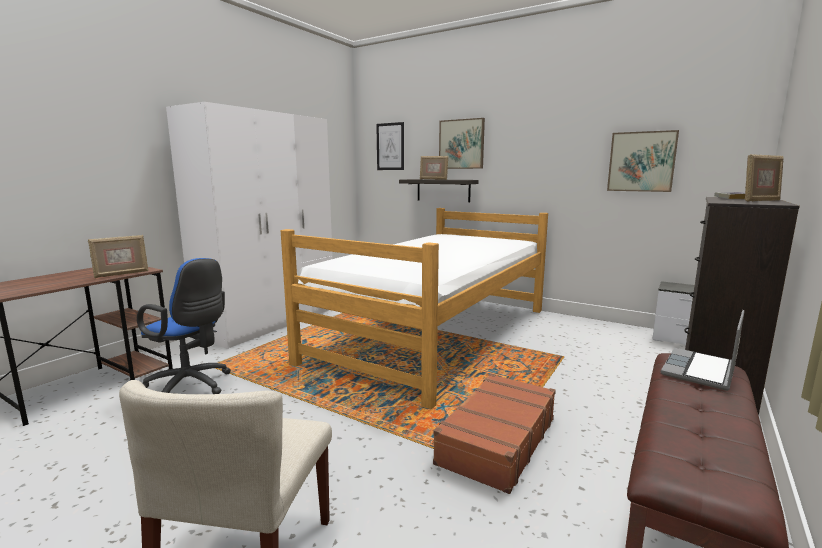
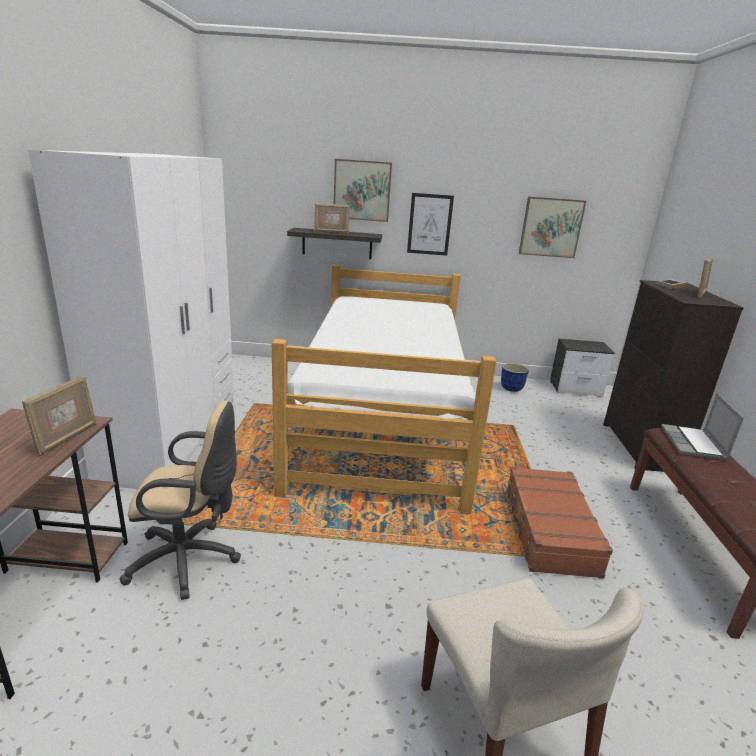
camera: 30 degrees left, 10 degrees up
(191, 387) = (189, 560): blue office chair -> beige office chair
(390, 146) = (261, 183): picture -> picture (429, 224)
(598, 330) = (511, 389): none -> planter

